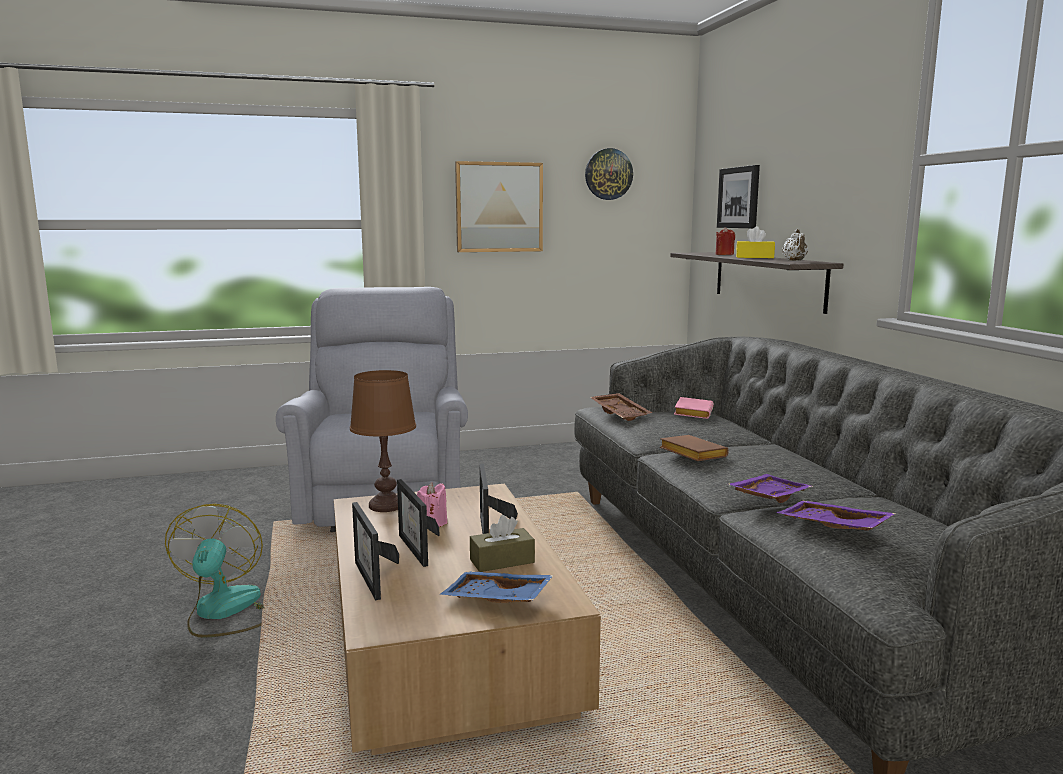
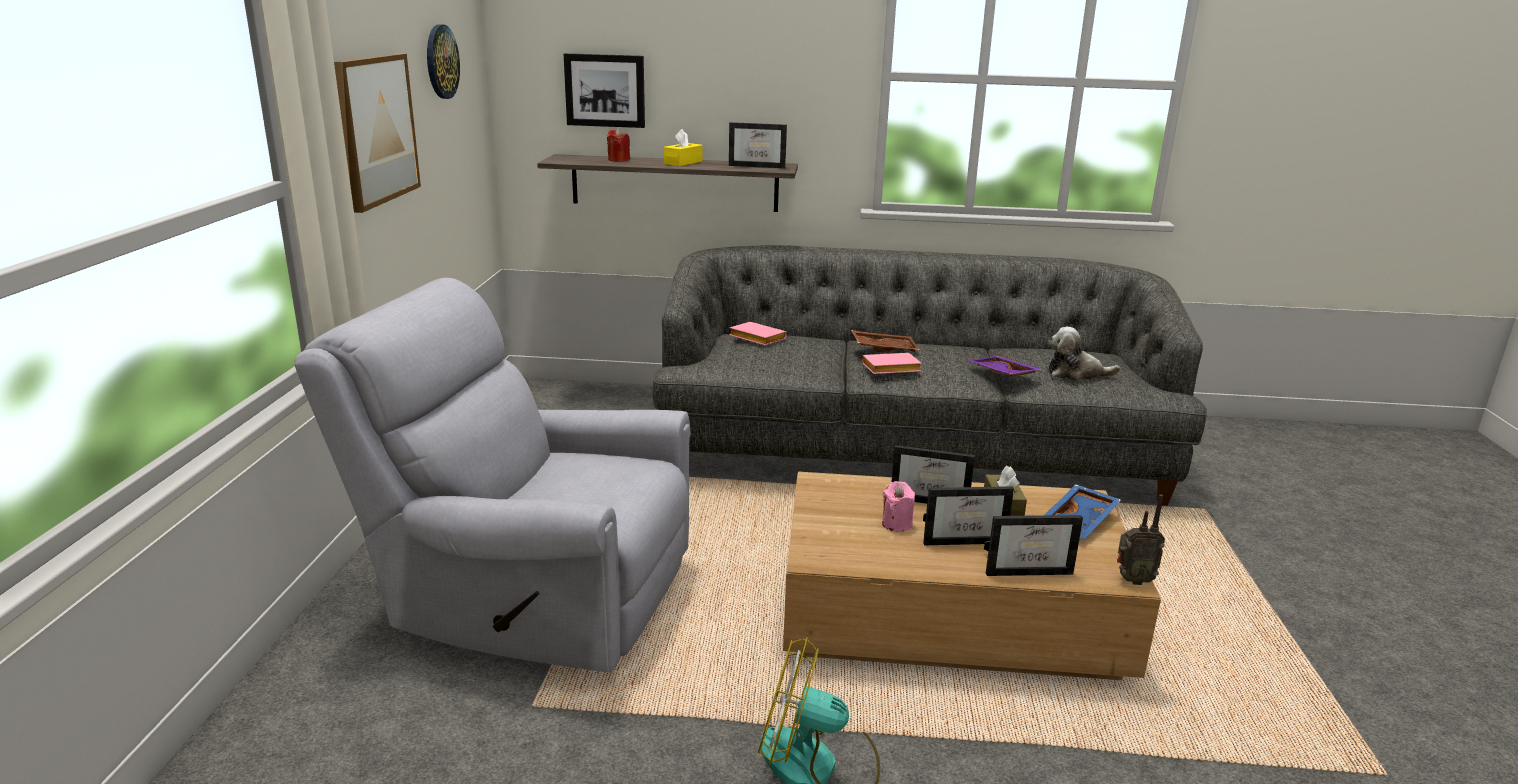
camera: 70 degrees left, 10 degrees up
(378, 632) = (1132, 580): none -> radio
(386, 505) = (831, 541): brown table lamp -> none
(621, 414) = (731, 363): brown tray -> brown tray (884, 348)
(690, 454) = (889, 369): brown book -> pink book
(794, 261) = (758, 166): white teapot -> picture frame
(832, 528) = (1076, 374): purple tray -> plush toy

